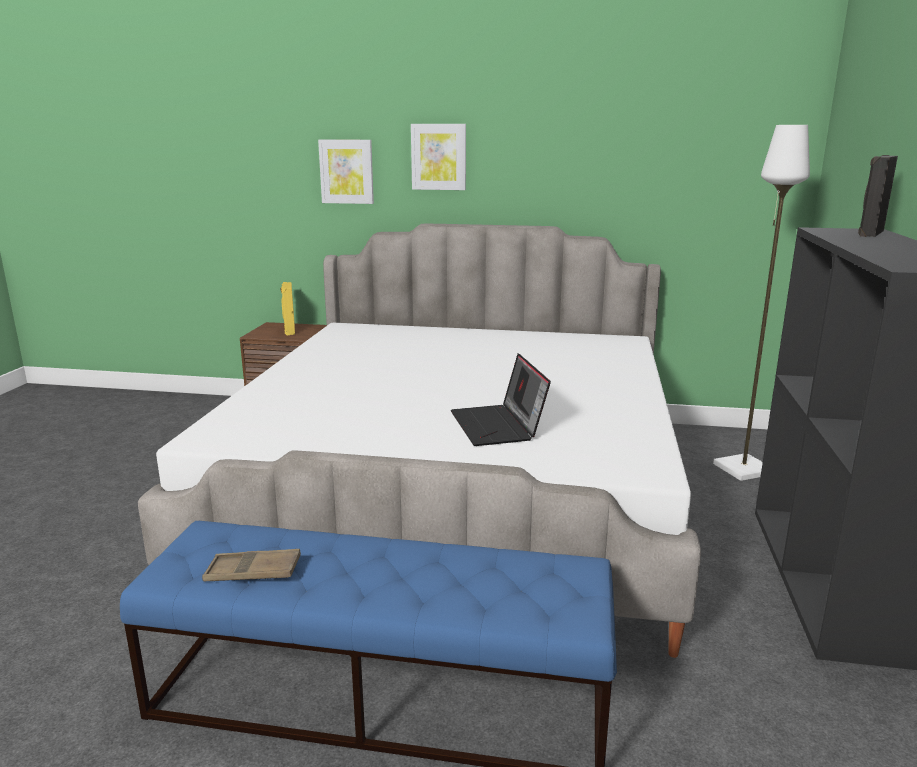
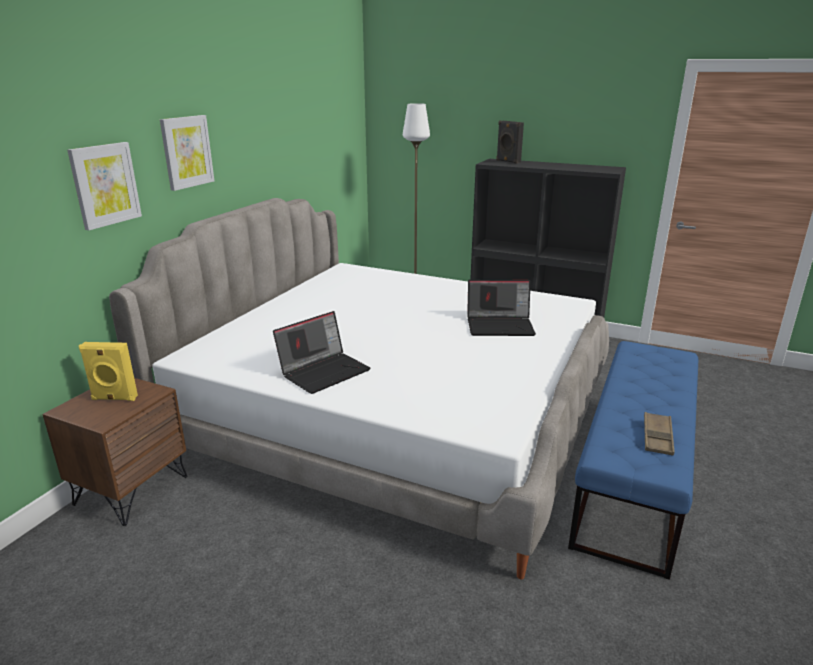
camera: 75 degrees left, 5 degrees up
(329, 366) = (324, 371): none -> laptop

